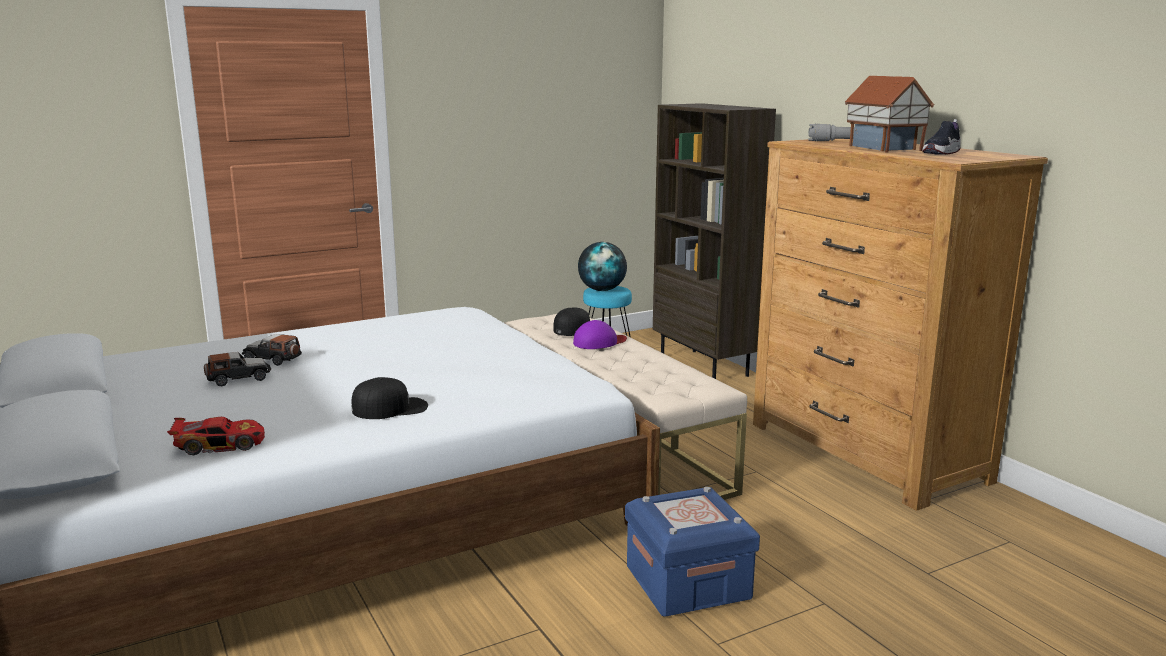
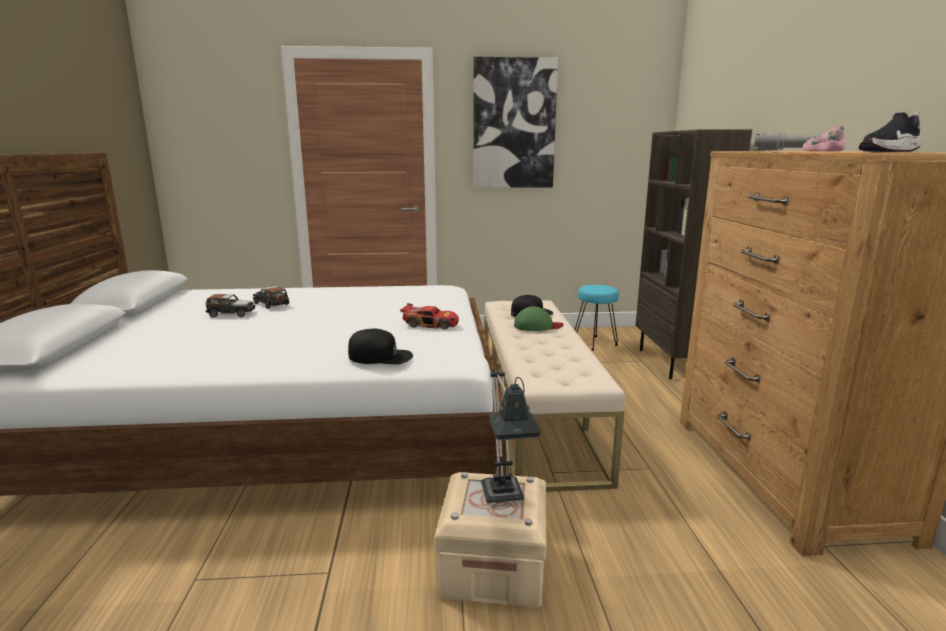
camera: 25 degrees right, 0 degrees up
(220, 445) = (140, 357): toy car -> toy car (430, 324)
(390, 408) = (283, 350): black cap -> black cap (380, 356)
(485, 92) = (514, 124): none -> picture
(599, 342) = (537, 326): purple cap -> green cap
(602, 290) = (593, 288): globe -> none
(688, 582) = (493, 567): blue storage box -> beige storage box
(700, 509) = (504, 499): none -> table lamp
(882, 148) = (822, 151): toy house -> pink shoe

